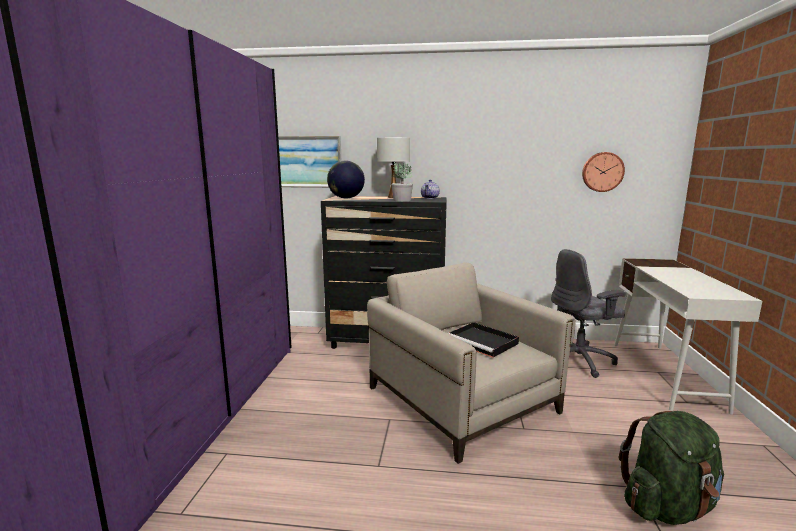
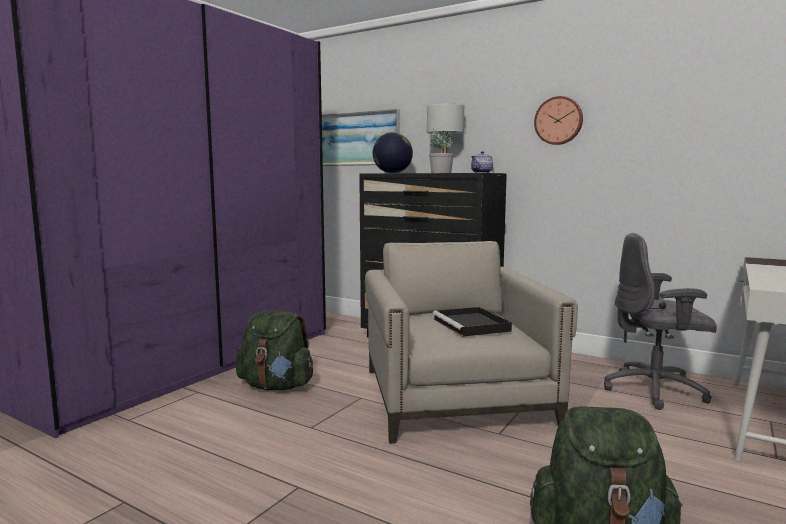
camera: 25 degrees right, 5 degrees down
(302, 425) = (276, 386): none -> green backpack
(602, 172) = (713, 136): wall clock -> wall clock (558, 121)

